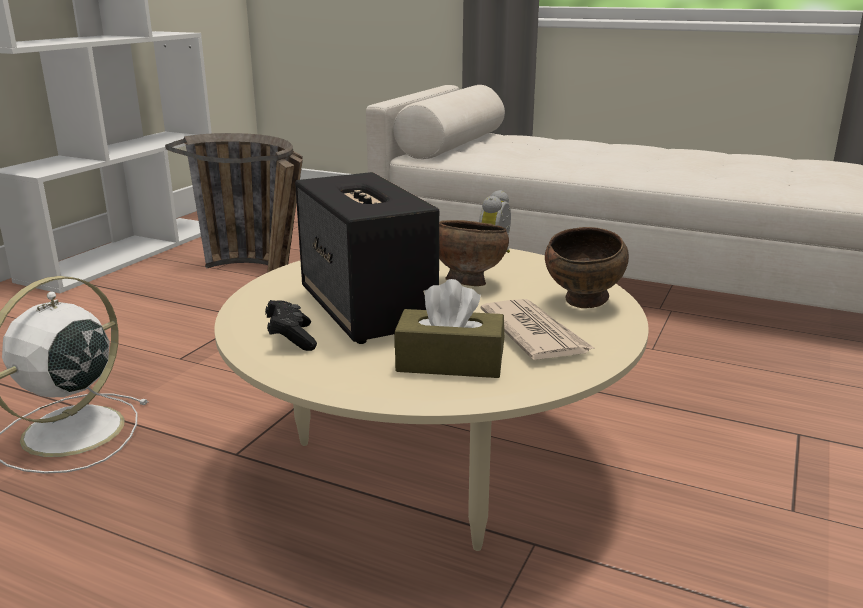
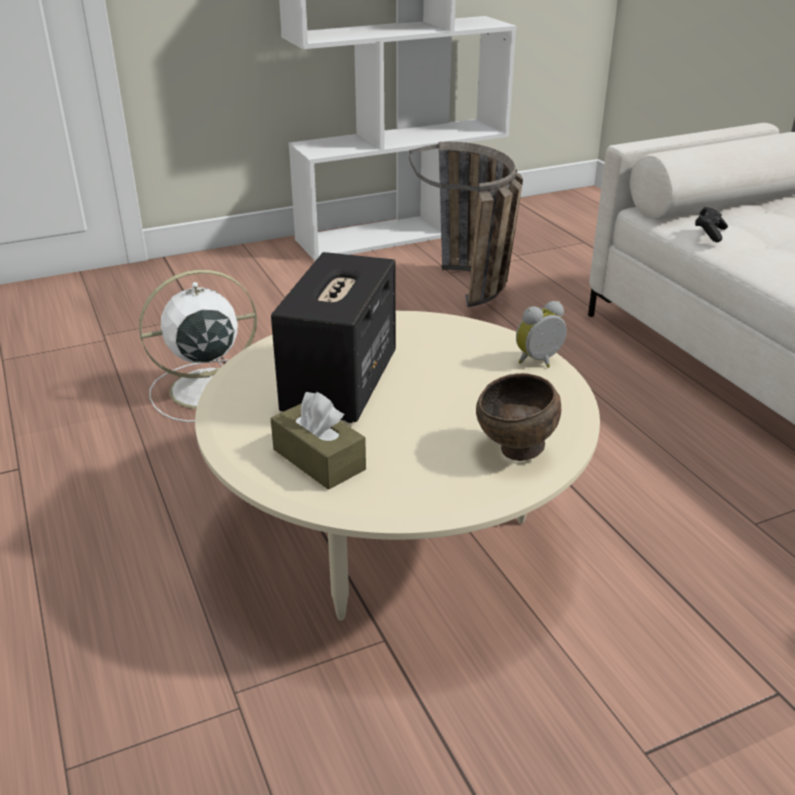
camera: 40 degrees right, 10 degrees up
(291, 339) = (255, 388): black game controller -> black game controller (709, 233)
(467, 283) = (456, 388): brown bowl -> none
(534, 334) = (421, 463): newspaper -> none

